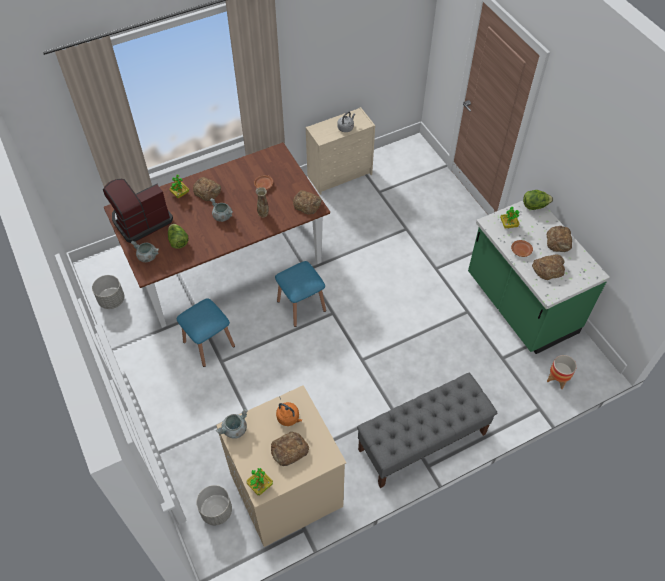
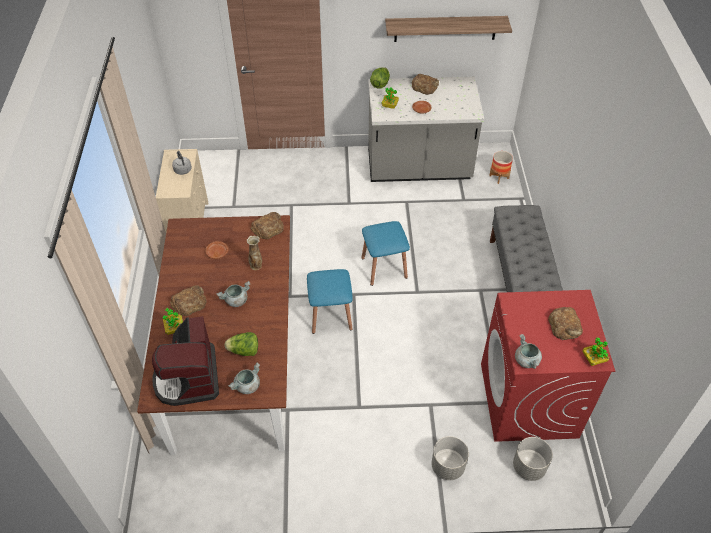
camera: 65 degrees left, 5 degrees down
(111, 300) = (213, 493): grey planter -> grey planter (448, 466)
(209, 344) = (331, 411): blue stool -> blue stool (384, 267)
(285, 491) = (529, 401): beige washing machine -> red washing machine
(289, 418) = (530, 314): orange kettle -> none
(520, 305) = (418, 167): green counter -> grey counter
(548, 268) = (448, 103): bread -> none
(606, 208) = (445, 28): none -> shelf

